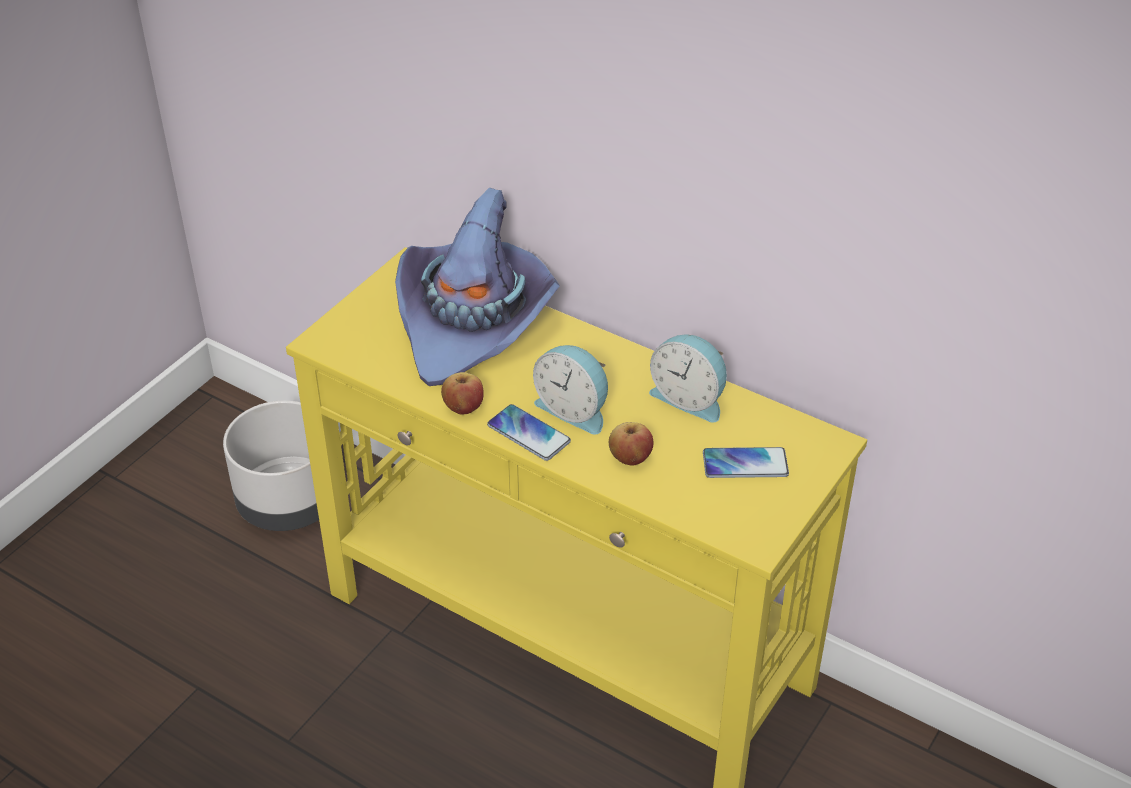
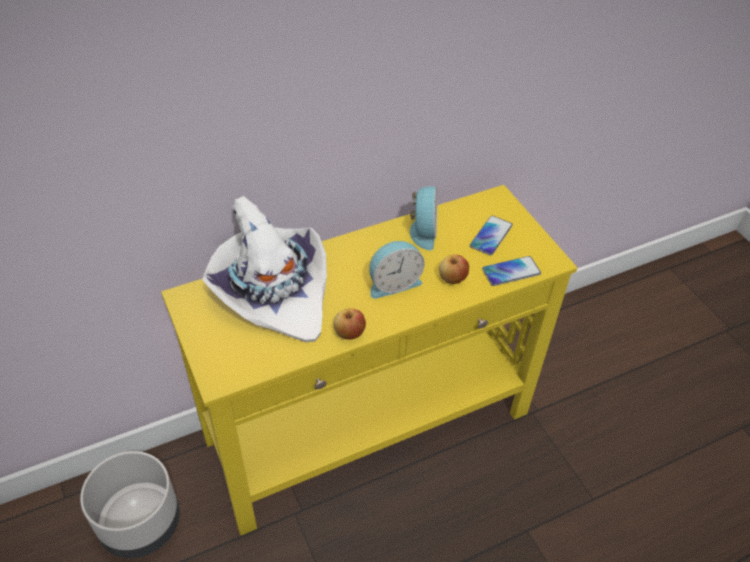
camera: 60 degrees left, 5 degrees up
(474, 321) = (272, 291): purple hat -> white hat
(529, 433) = (398, 313): phone -> phone (511, 271)
(689, 398) = (422, 231): alarm clock -> alarm clock turned 60 degrees counterclockwise

